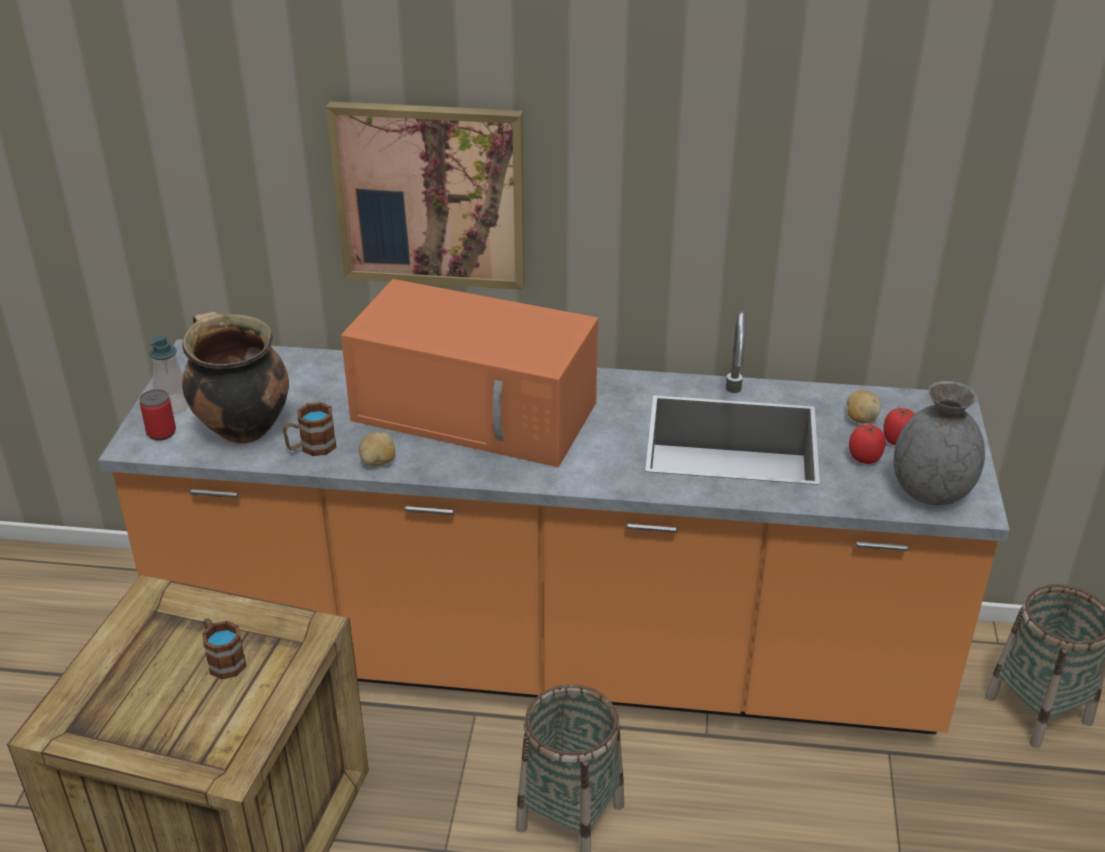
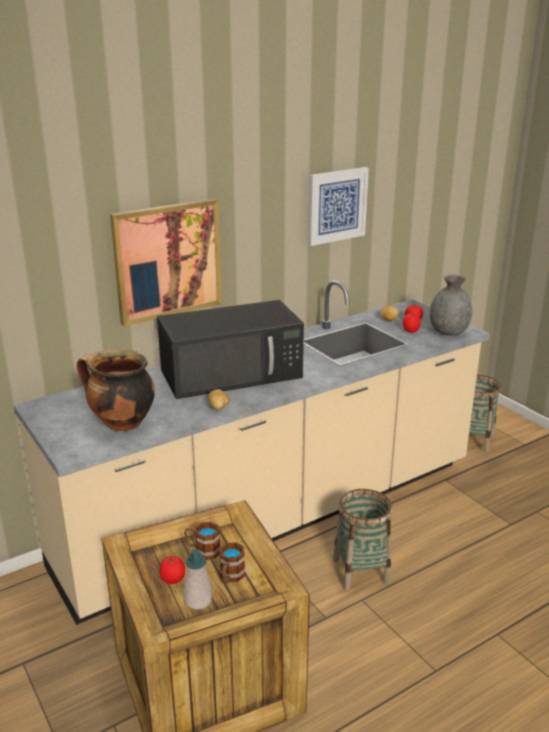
camera: 40 degrees left, 10 degrees down
(147, 678) = (173, 580): none -> tomato
(161, 432) = (77, 443): can -> none
(174, 405) = (64, 430): soap dispenser -> soap dispenser (198, 601)
(311, 448) = (174, 416): mug -> mug (230, 577)
(478, 411) = (233, 373): orange microwave -> black microwave
(552, 658) = (274, 516): orange counter -> beige counter
(796, 172) = (336, 205): none -> picture

